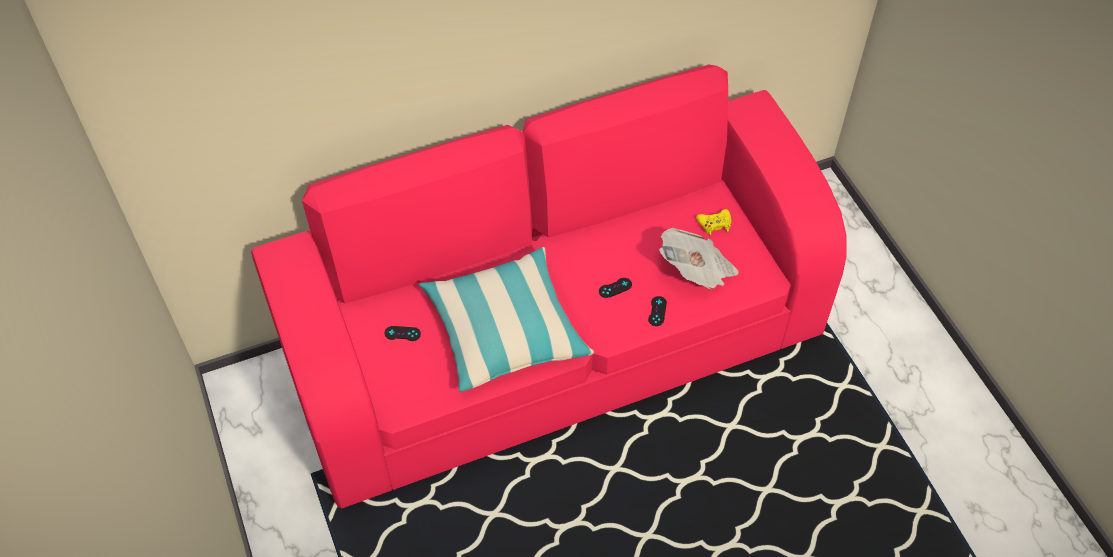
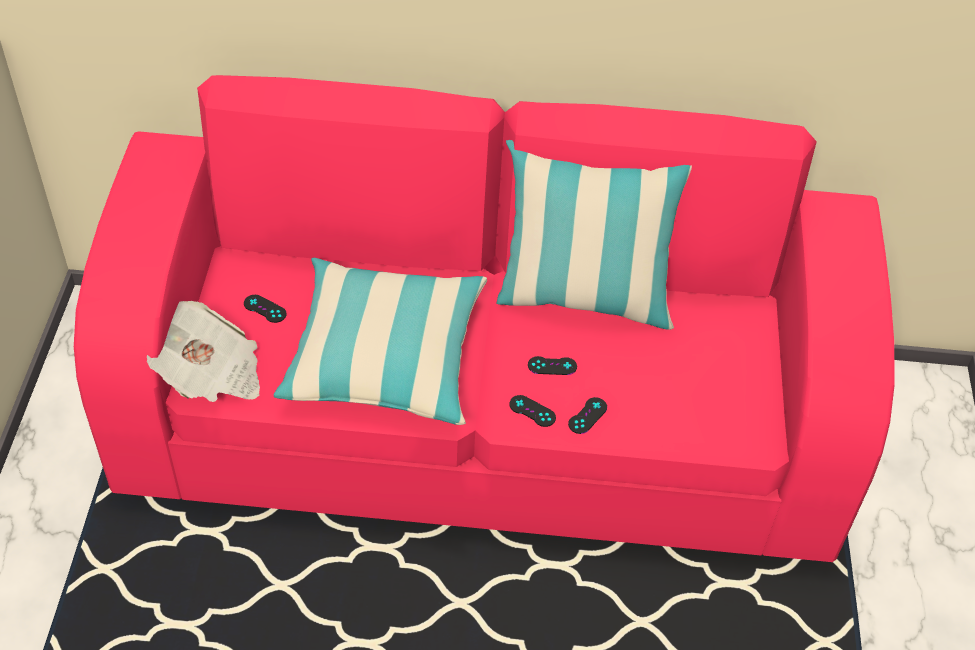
camera: 25 degrees right, 5 degrees down
(606, 231) = (584, 297): none -> pillow
(622, 324) = (532, 411): none -> black game controller
(697, 271) = (670, 391): newspaper -> newspaper (209, 374)
(714, 224) = (730, 345): yellow game controller -> none

